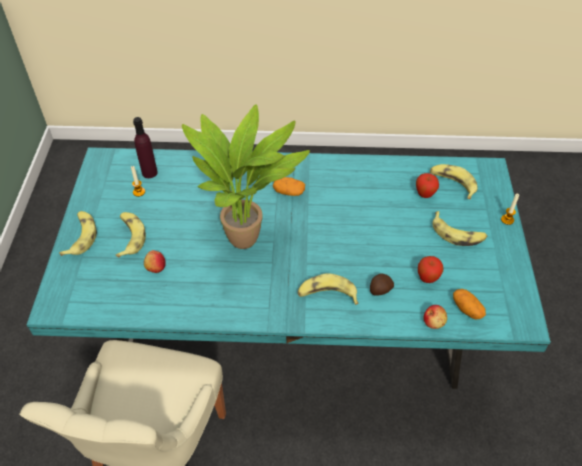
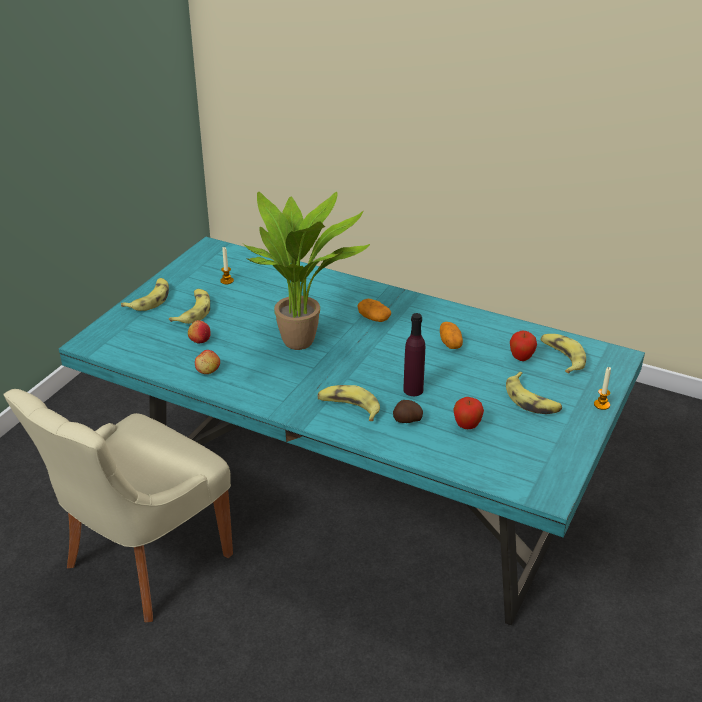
camera: 25 degrees right, 15 degrees down
(149, 172) = (248, 269): purple bottle -> purple bottle (413, 390)
(433, 322) = (445, 462): apple -> apple (208, 371)
(467, 309) = (491, 464): potato -> potato (450, 343)

